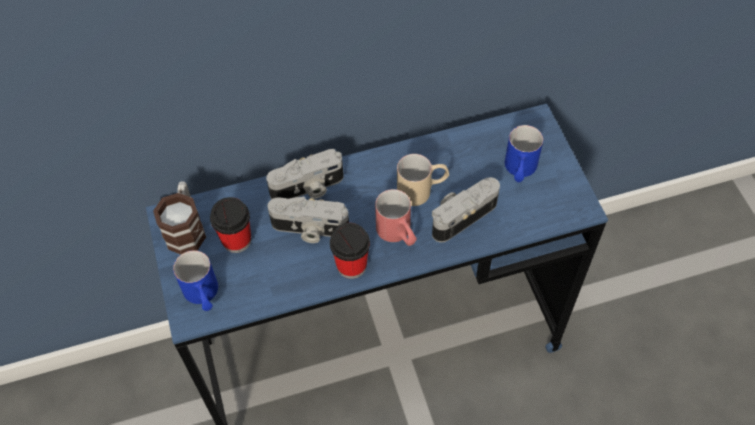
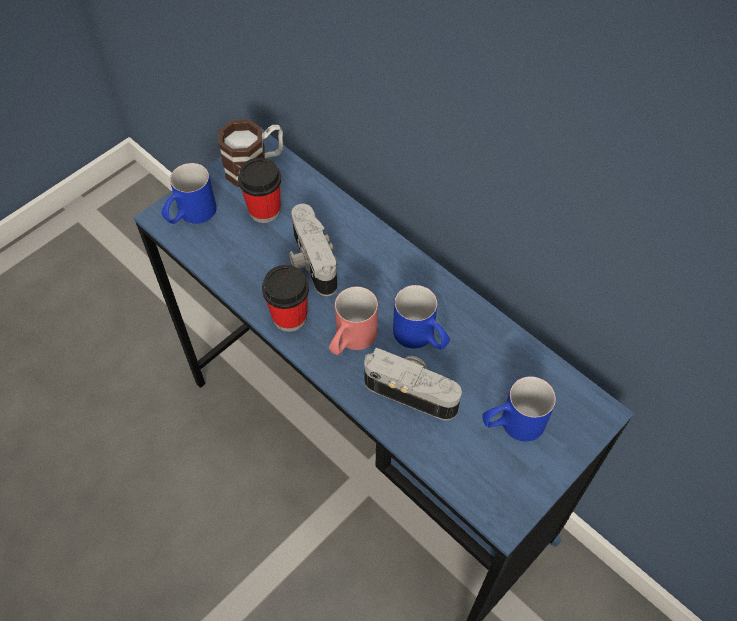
camera: 60 degrees right, 0 degrees up
(308, 189) = (358, 238): camera -> none
(422, 190) = (421, 338): beige mug -> blue mug

